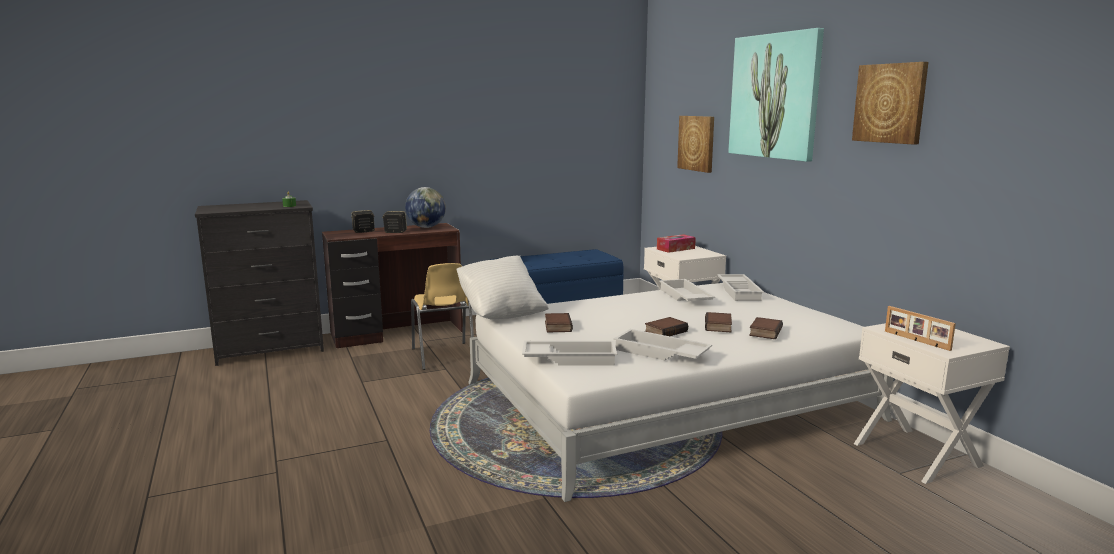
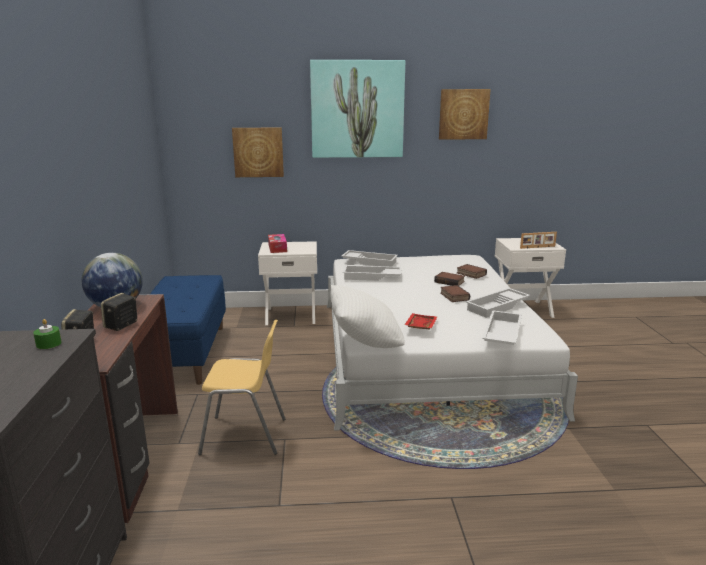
camera: 70 degrees left, 5 degrees up
(557, 326) = (420, 326): book -> red tray

